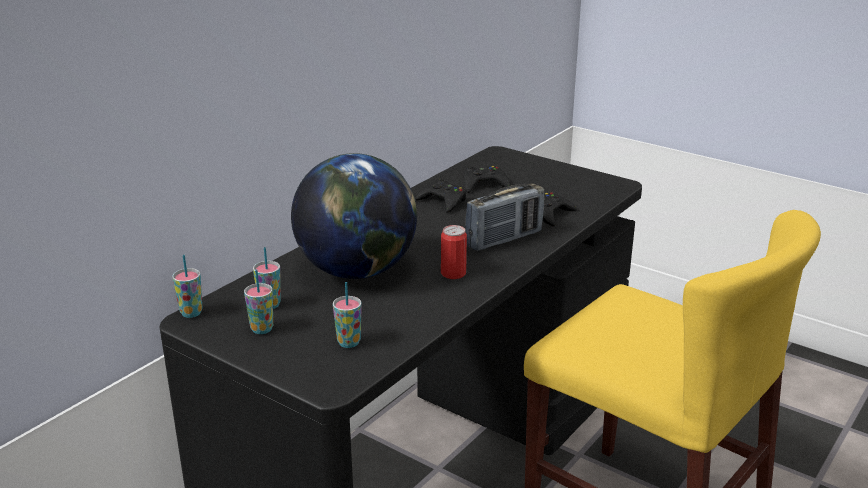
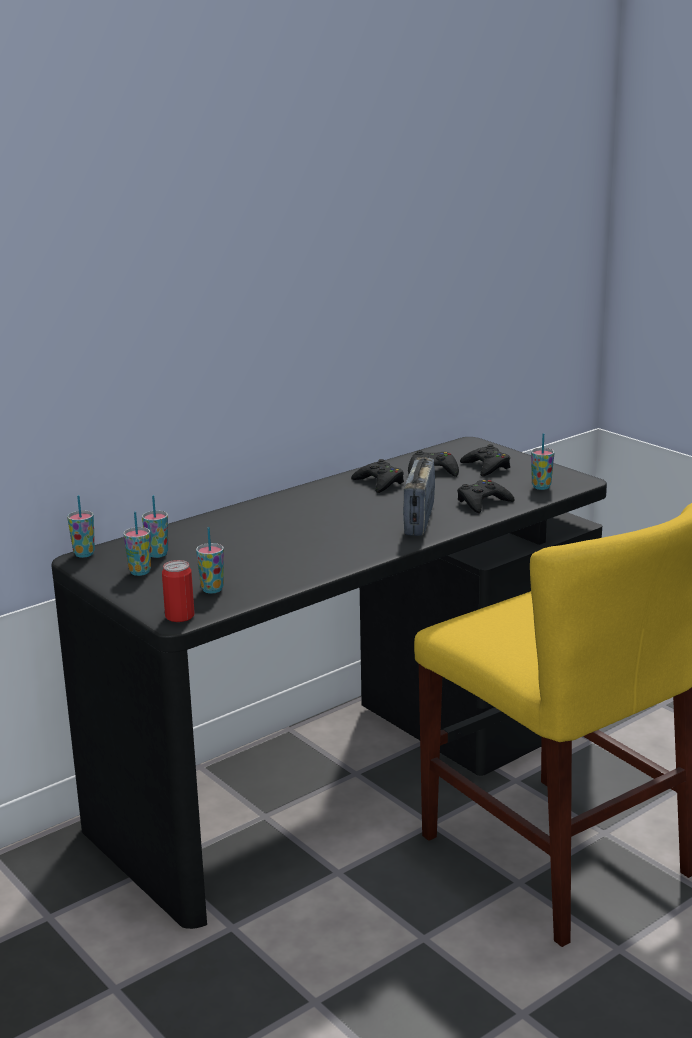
camera: 15 degrees right, 5 degrees down
(357, 270) = (255, 534): globe -> none
(453, 273) = (347, 544): can -> can (180, 616)
(504, 239) = (419, 520): radio -> radio turned 120 degrees clockwise
(529, 176) = (486, 467): none -> black game controller
(590, 193) = (541, 487): none -> cup

